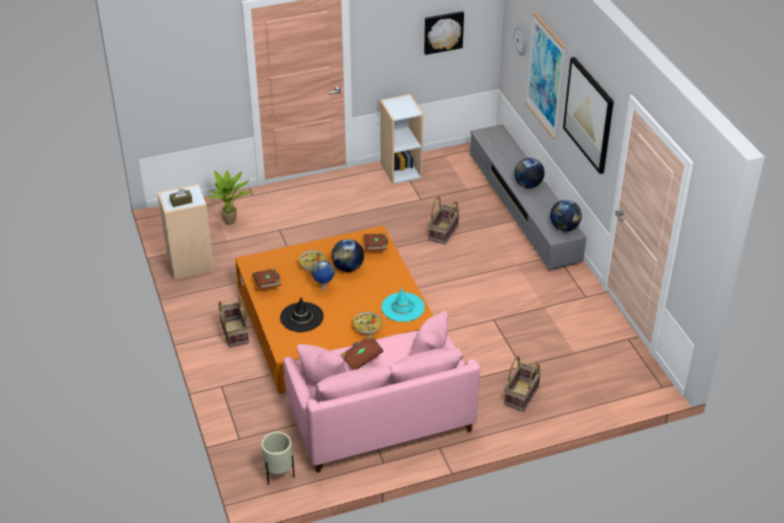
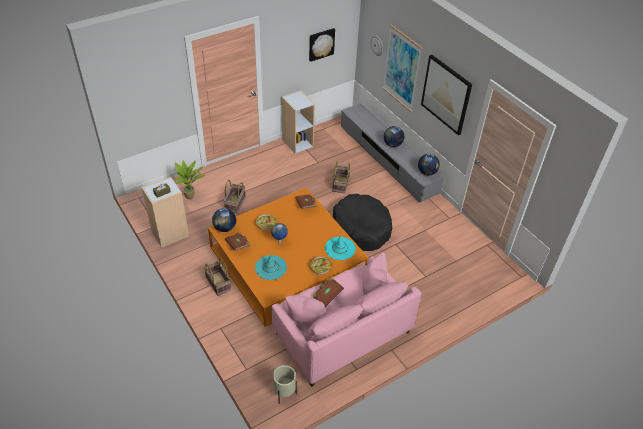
camera: 15 degrees left, 5 degrees up
(301, 317) = (270, 268): black hat -> turquoise hat
(348, 268) = (291, 223): globe -> globe (225, 228)
(453, 292) = (361, 228): none -> black dog bed
(522, 395) = (433, 299): basket -> basket (235, 204)

